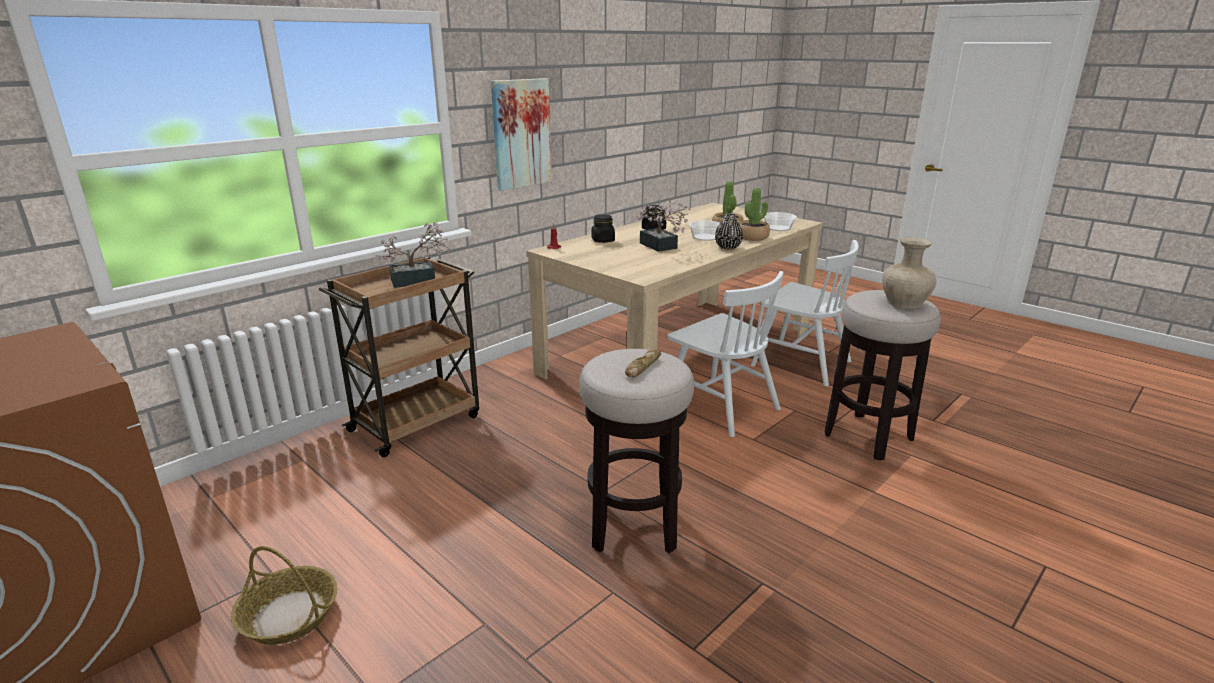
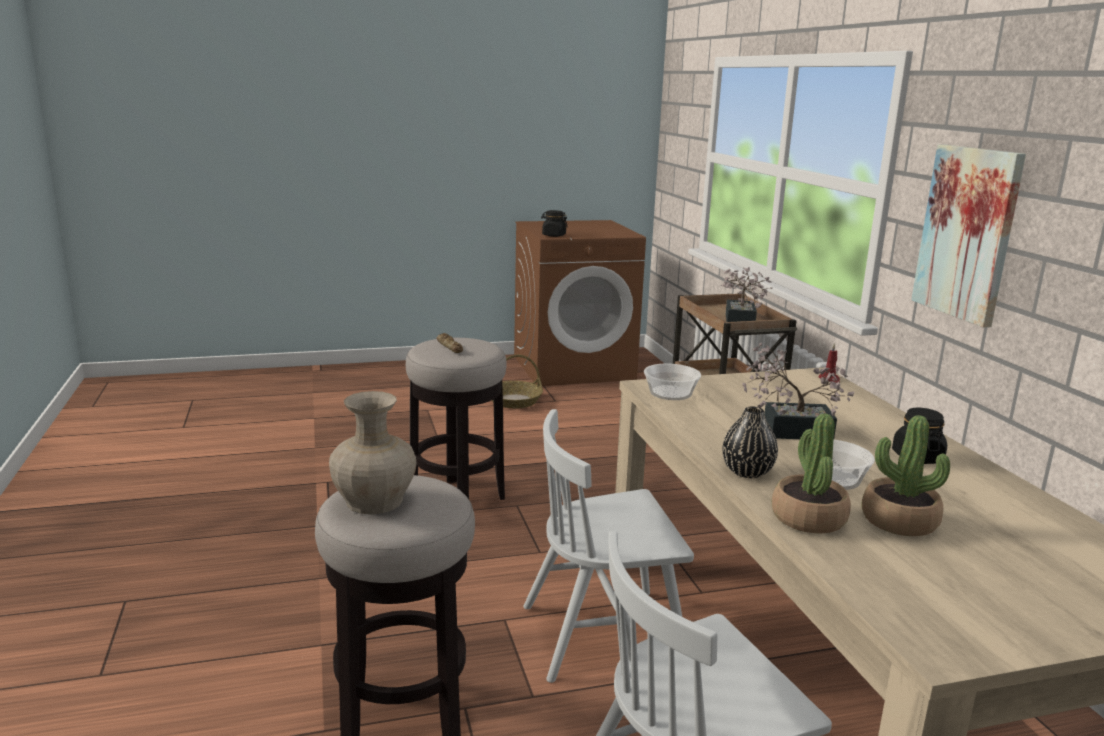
camera: 120 degrees right, 5 degrees down
(603, 240) = (852, 409): black jar -> black jar (553, 235)
(778, 228) = (881, 580): bowl -> bowl (671, 393)

